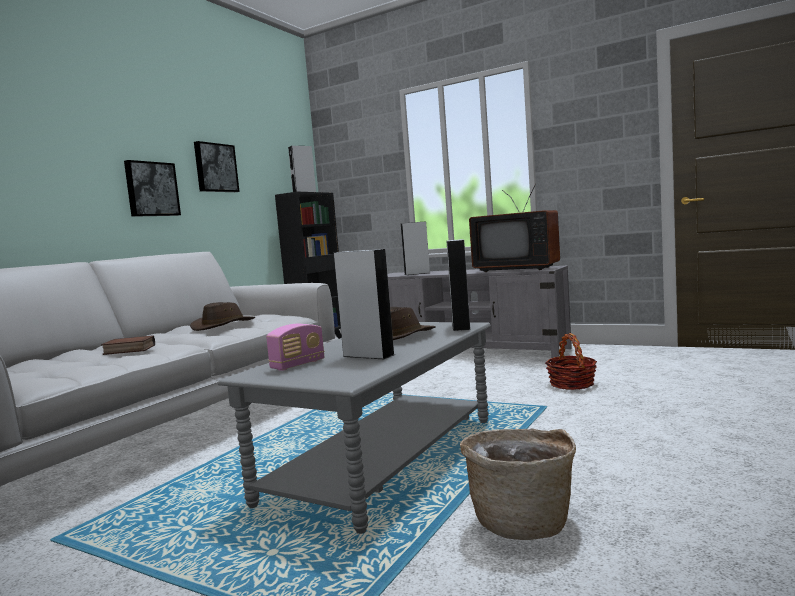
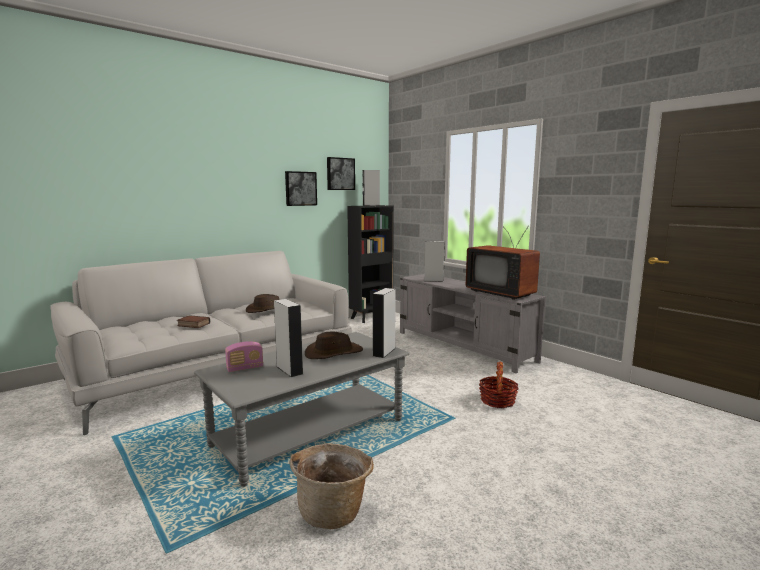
camera: 20 degrees right, 5 degrees up
(151, 189) = (250, 206): picture -> picture (340, 174)

